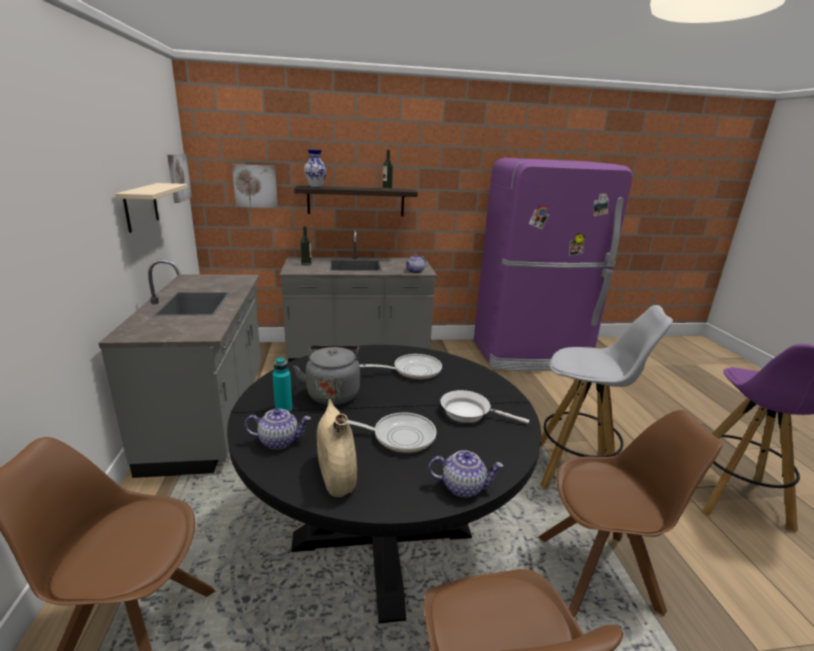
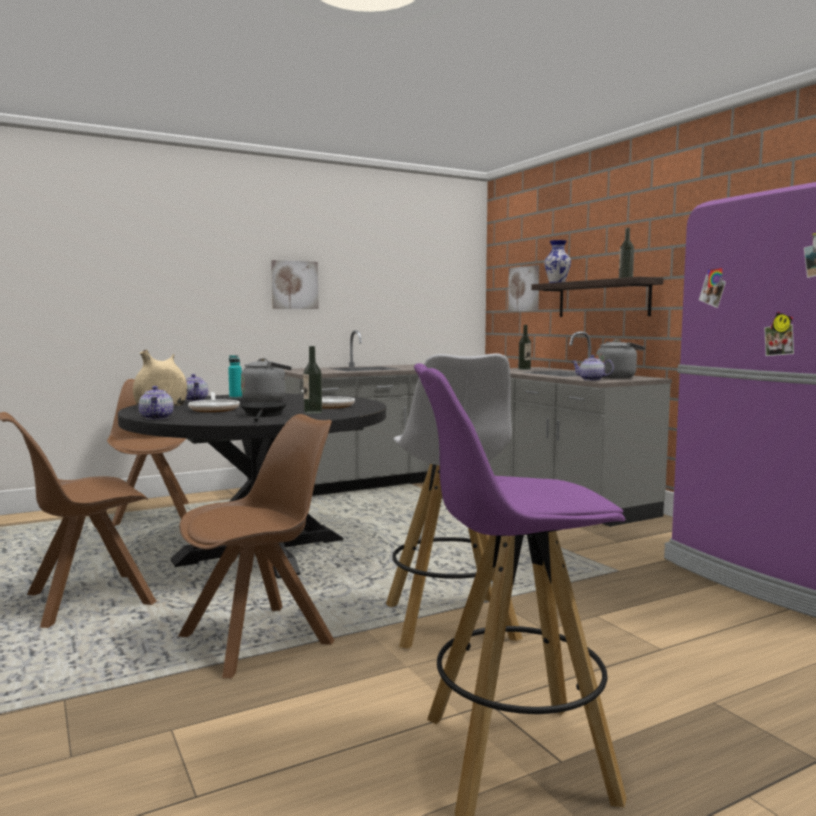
camera: 70 degrees right, 15 degrees down
(141, 207) = (377, 294): beige shelf -> none
(178, 177) = (460, 281): picture -> picture (294, 285)
(406, 264) = (617, 377): none -> grey kettle
(461, 386) = (313, 412): none -> bottle
(469, 413) = (263, 415): white frying pan -> black frying pan
(601, 572) = (260, 638): brown chair -> brown chair turned 105 degrees counterclockwise

